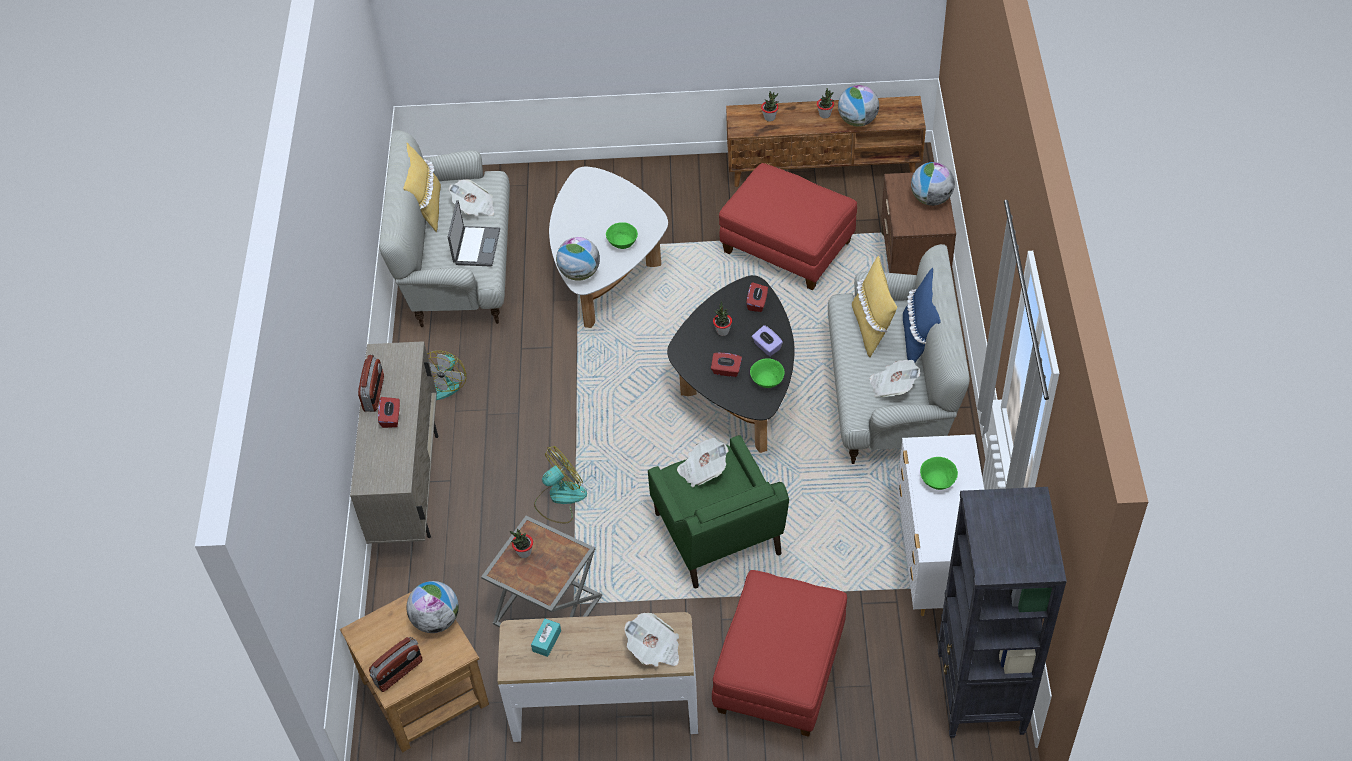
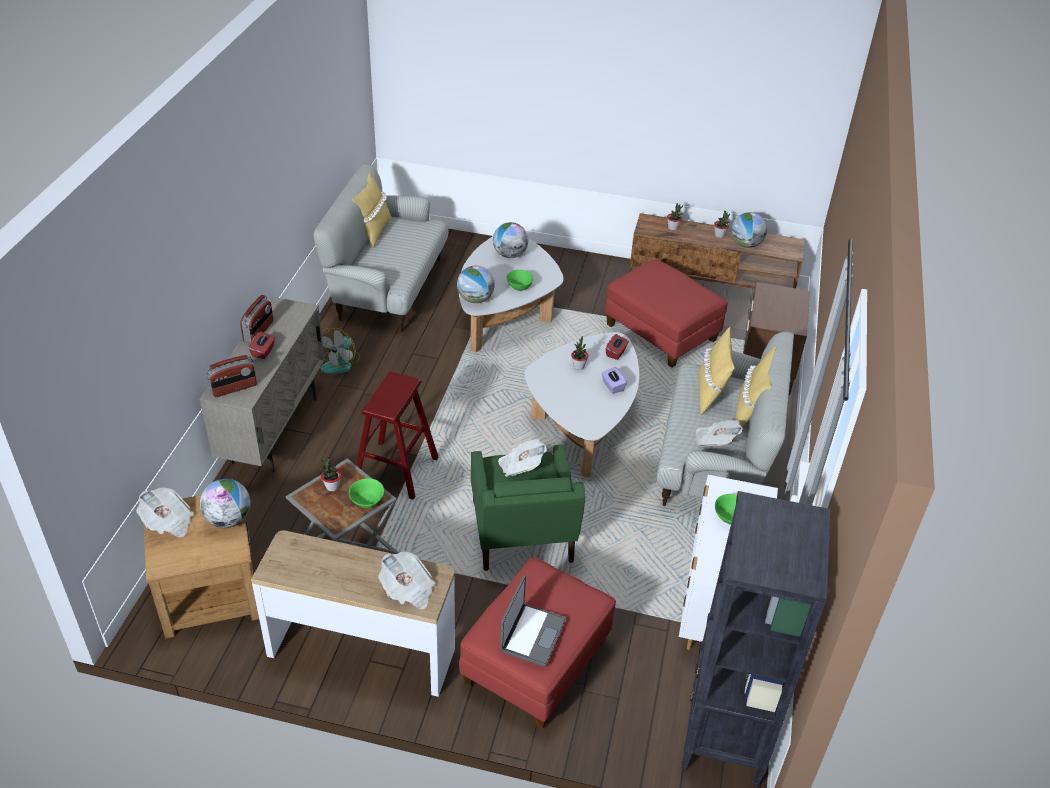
camera: 10 degrees right, 10 degrees down
(399, 673) = (174, 554): radio -> radio (234, 388)
(474, 207) = (411, 238): newspaper -> newspaper (168, 522)
(476, 247) = (399, 264): laptop -> laptop (532, 635)
(546, 641) = (312, 557): turquoise tissue box -> none
(560, 498) = (396, 469): fan -> red stool
(726, 371) = (570, 395): red tissue box -> none
(738, 387) = (583, 423): black coffee table -> white coffee table
(766, 381) = (603, 411): green bowl -> green bowl (366, 501)
(918, 339) = (750, 411): blue pillow -> yellow pillow
(931, 199) = (791, 307): globe -> globe (510, 255)

